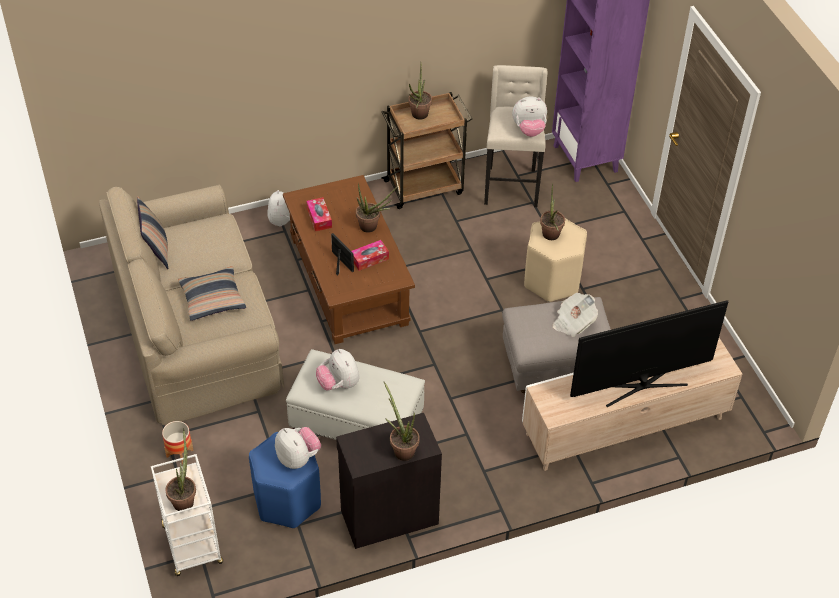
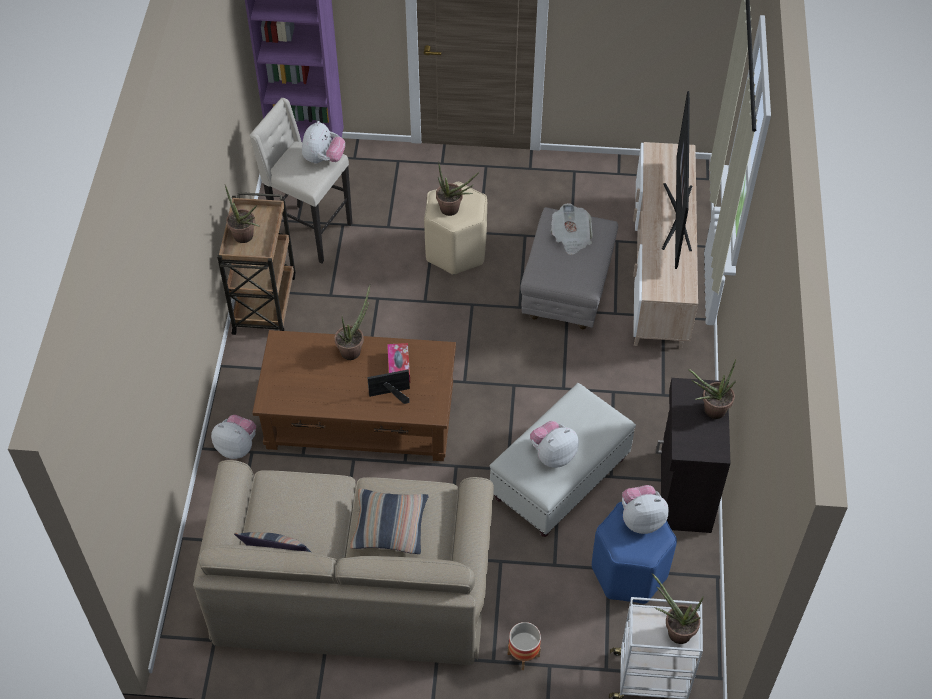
camera: 65 degrees left, 5 degrees up
(319, 218) = (312, 391): tissue box -> none
(339, 384) = (553, 455): plush toy -> plush toy turned 150 degrees clockwise

